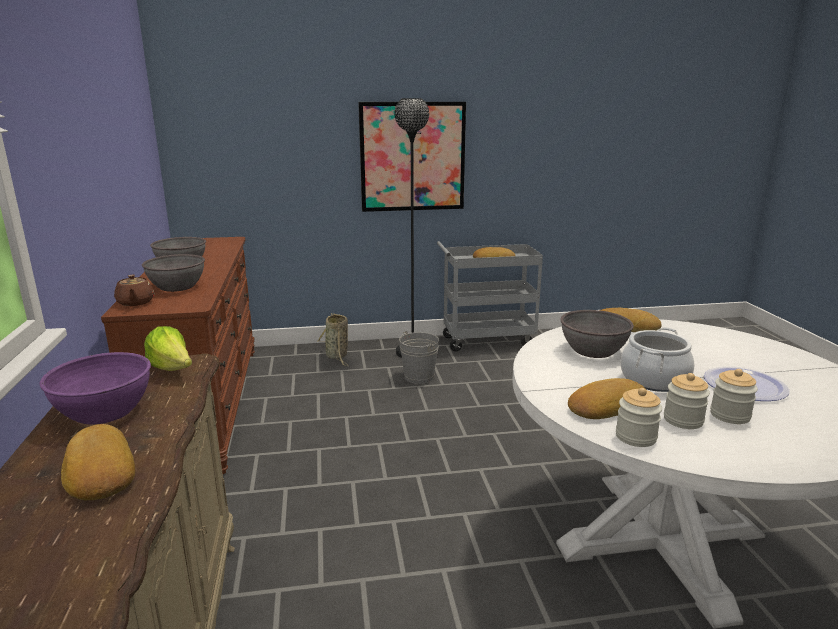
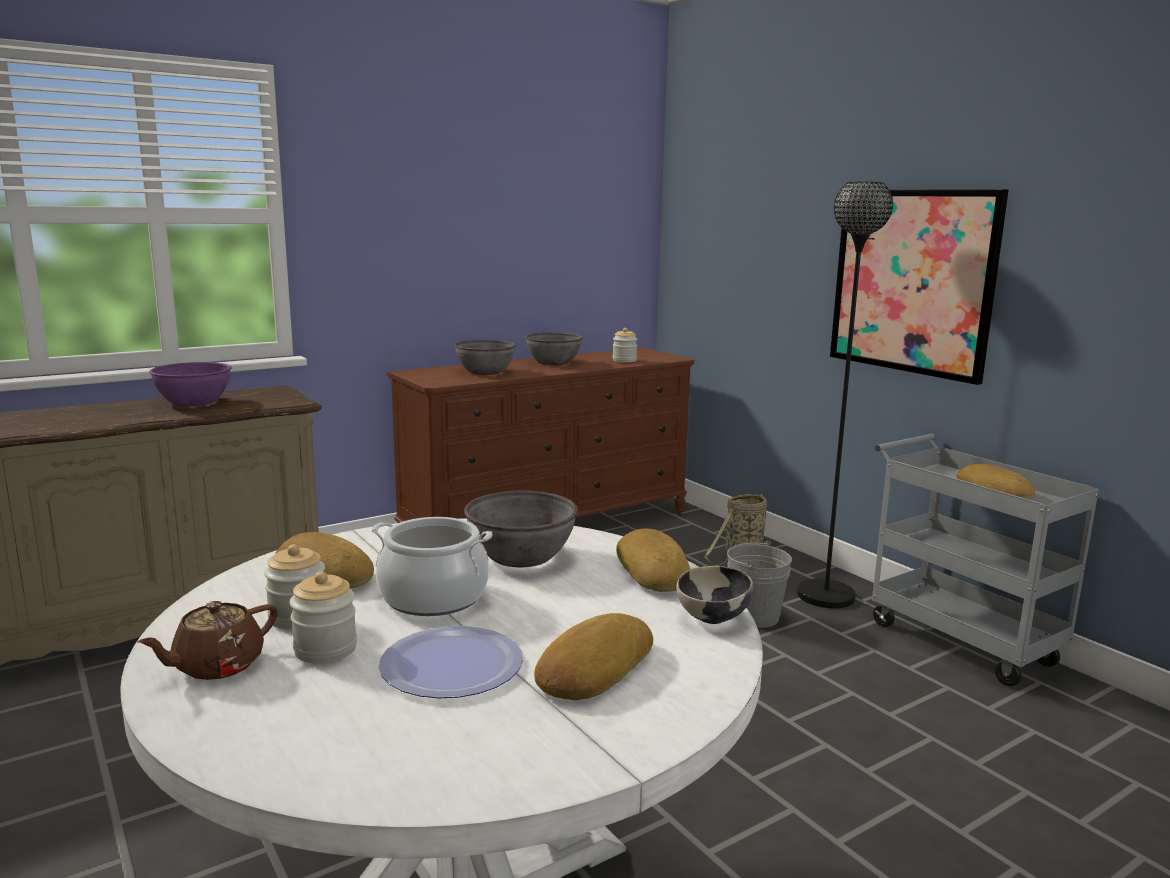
camera: 65 degrees right, 5 degrees down
(98, 471) = (103, 416): bread -> bread (592, 668)
(135, 303) = (429, 371): brown teapot -> brown teapot (217, 666)
(173, 369) = (276, 401): lettuce -> none
(636, 437) = (241, 591): jar -> jar (624, 360)
(685, 327) = (713, 618): none -> bowl

